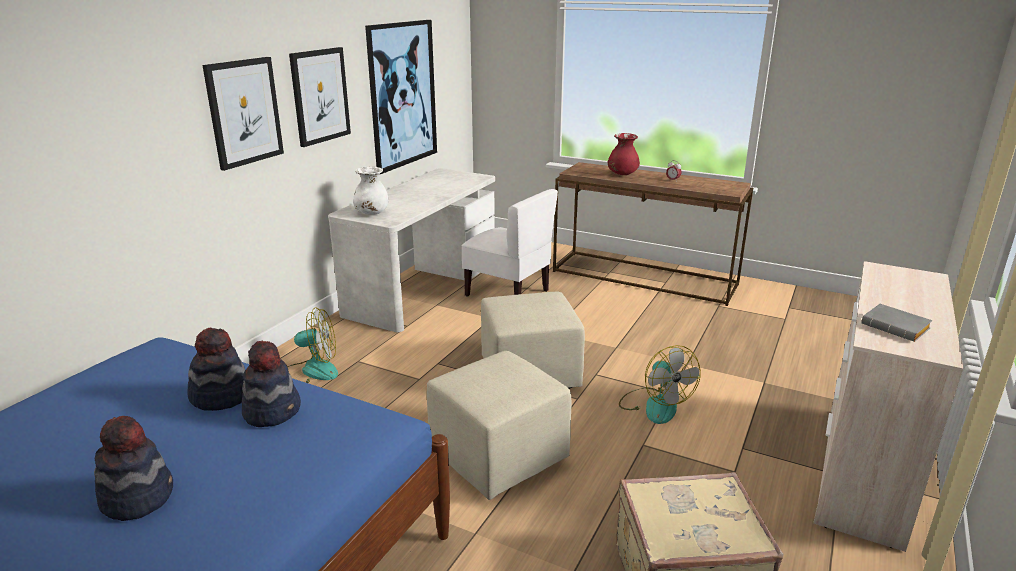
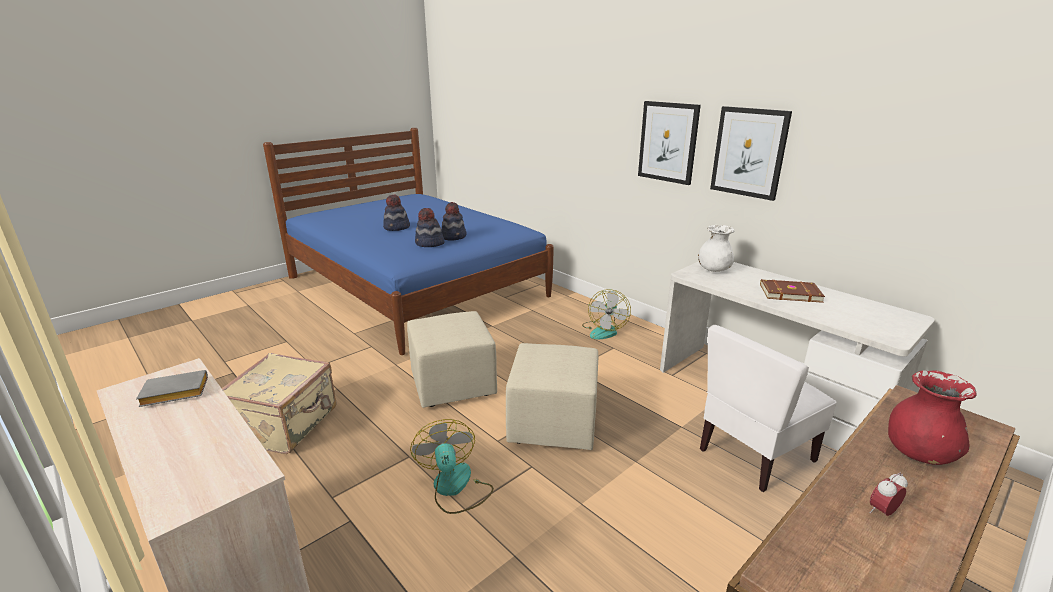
camera: 110 degrees right, 0 degrees up
(403, 95) = (897, 193): picture -> none
(417, 193) = (789, 293): none -> brown book
(655, 405) = (455, 488): fan -> fan turned 75 degrees clockwise

